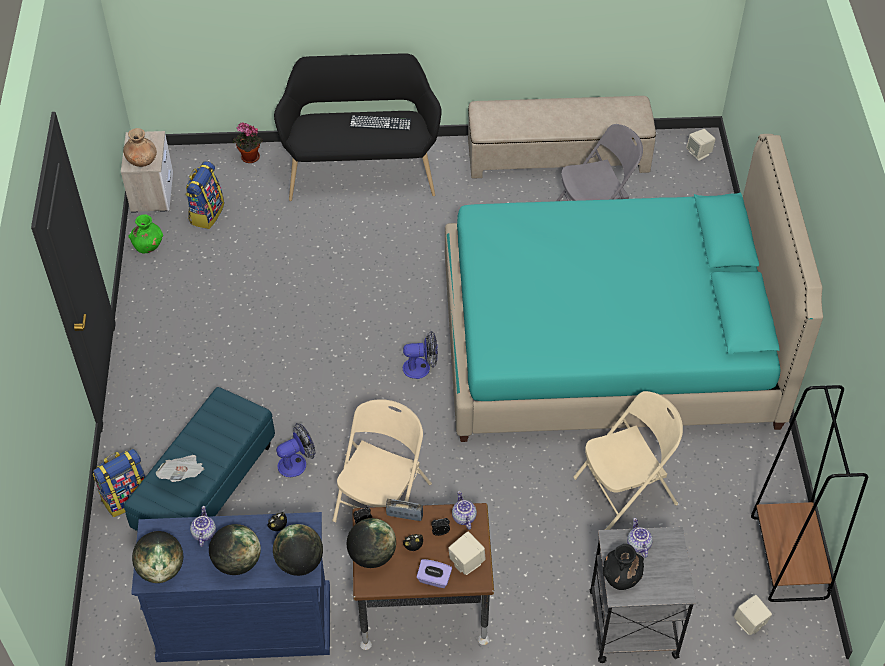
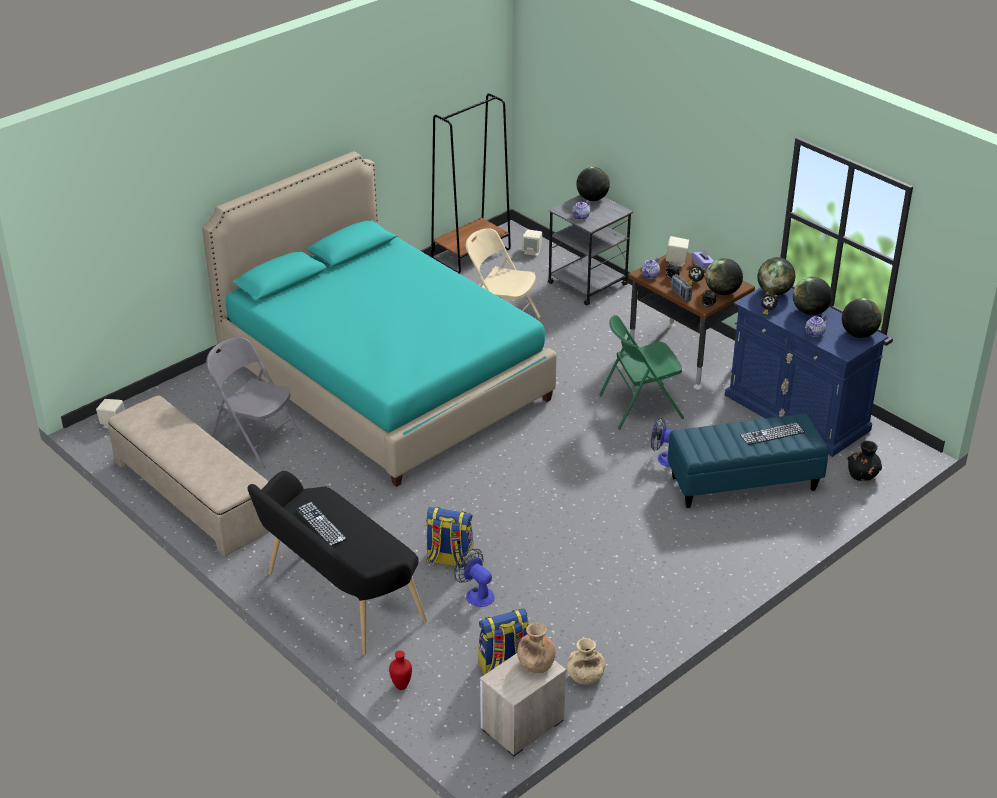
camera: 130 degrees left, 15 degrees down
(126, 497) = (802, 517): backpack -> backpack (449, 560)
(148, 245) = (585, 677): green vase -> beige vase
(183, 475) = (772, 434): newspaper -> keyboard
(249, 158) = (402, 686): potted plant -> red vase
(383, 502) = (640, 406): beige chair -> green chair
(421, 368) = (512, 448): fan -> fan (476, 594)
(621, 577) = (609, 214): black vase -> black vase (862, 475)
(671, 587) = (592, 199): none -> globe

